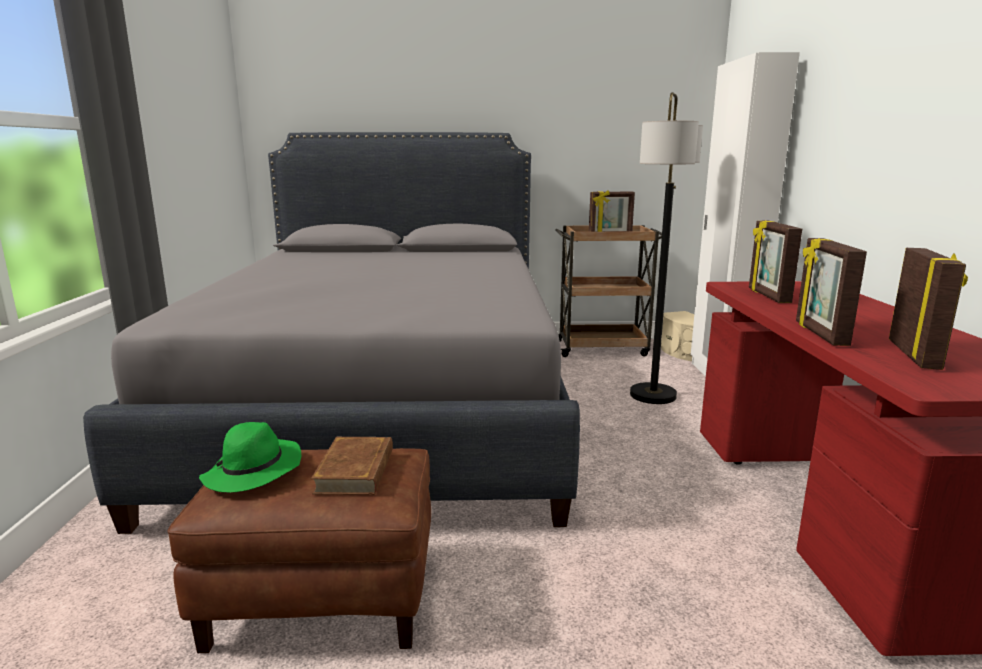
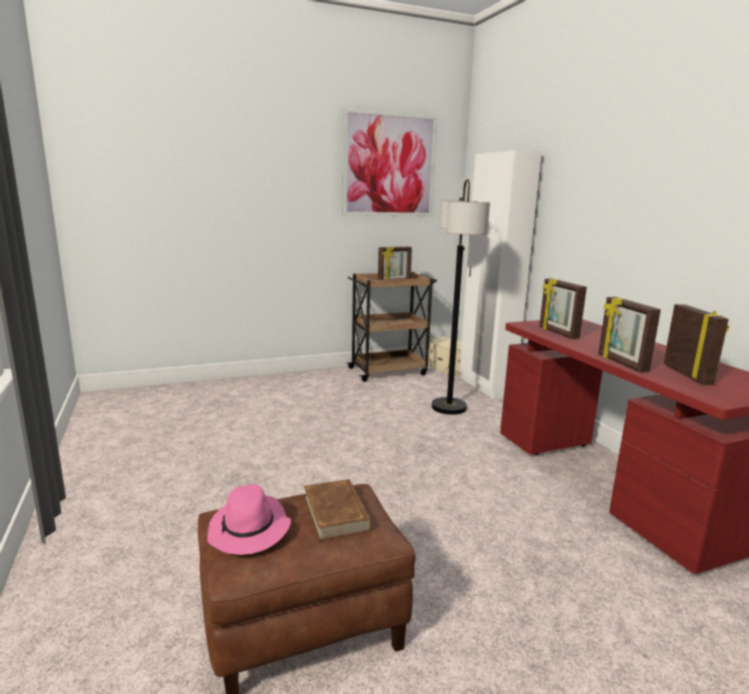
camera: 20 degrees left, 0 degrees up
(253, 472) = (249, 530): green hat -> pink hat
(387, 406) = (244, 443): grey bed -> none
(614, 90) = (389, 165): none -> picture

